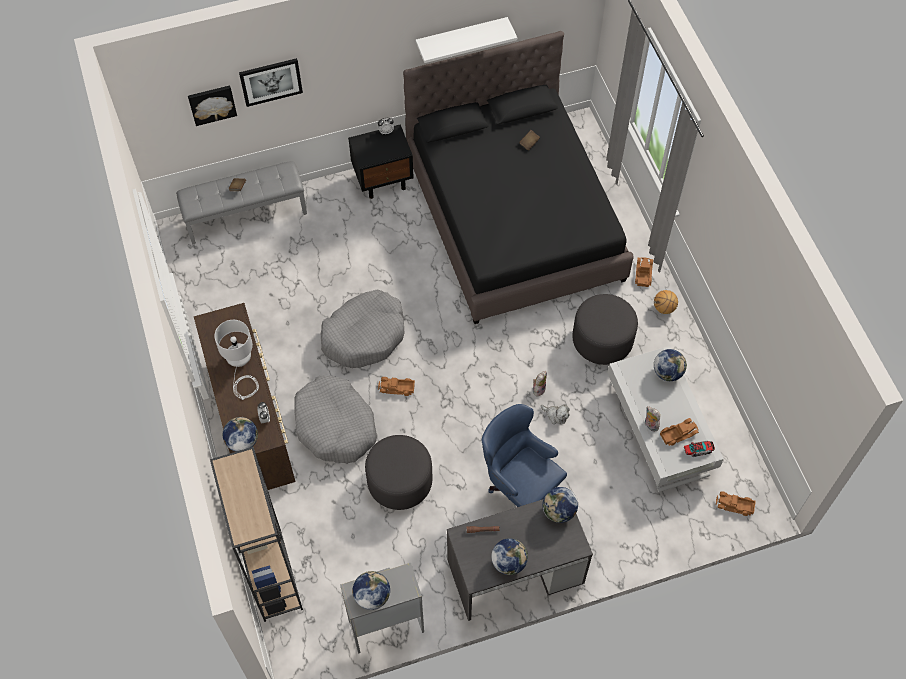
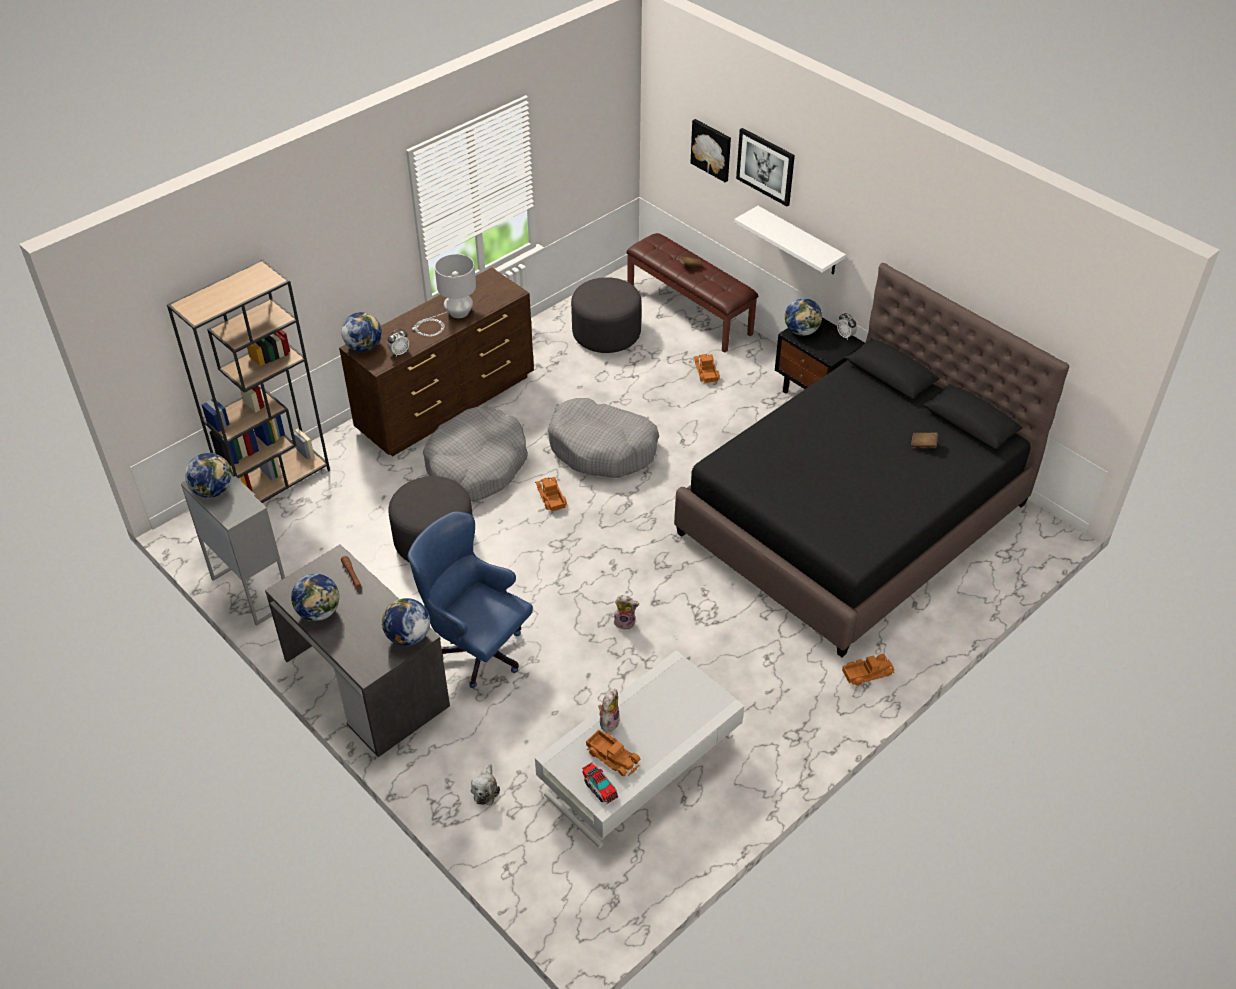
camera: 65 degrees right, 15 degrees down
(246, 215) = (690, 311): grey bench -> brown bench
(461, 36) = (959, 273): white shelf -> white shelf (799, 241)
(519, 489) = (477, 650): blue office chair -> blue office chair turned 75 degrees counterclockwise
(556, 415) = (598, 651): plush toy -> plush toy (485, 790)
(602, 340) = (736, 662): grey ottoman -> grey ottoman (606, 334)
(664, 308) = (830, 713): basketball -> none
(667, 372) = (700, 715): globe -> globe (801, 331)
(734, 506) = (568, 894): toy truck -> toy truck (706, 372)

